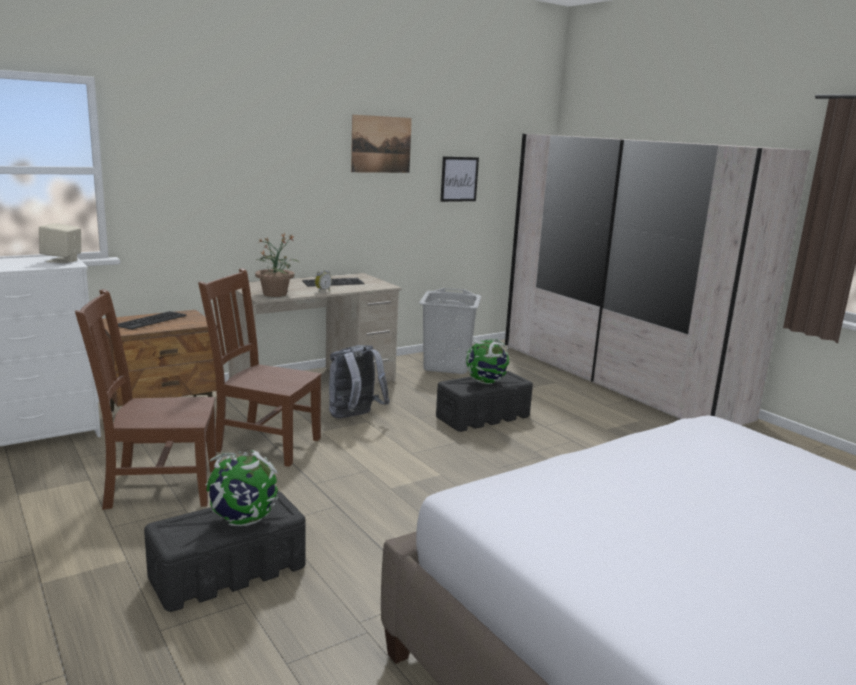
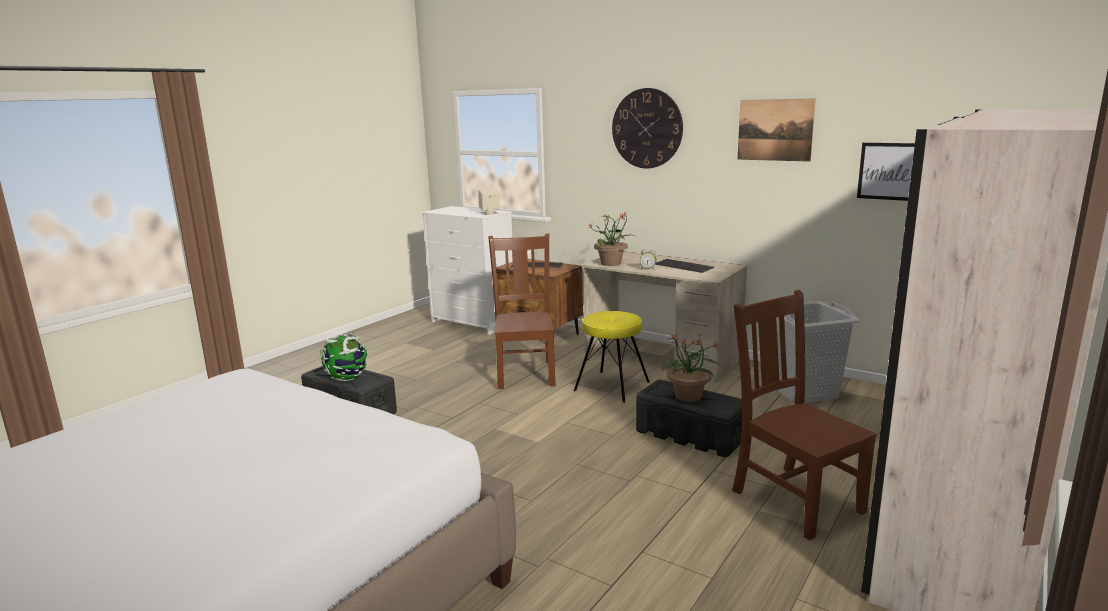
camera: 70 degrees right, 0 degrees up
(158, 488) = (436, 366): brown chair -> brown chair (794, 499)
(256, 139) = (647, 128): none -> wall clock
(354, 417) = (611, 386): grey backpack -> yellow stool
(486, 382) = (688, 396): globe -> potted plant

